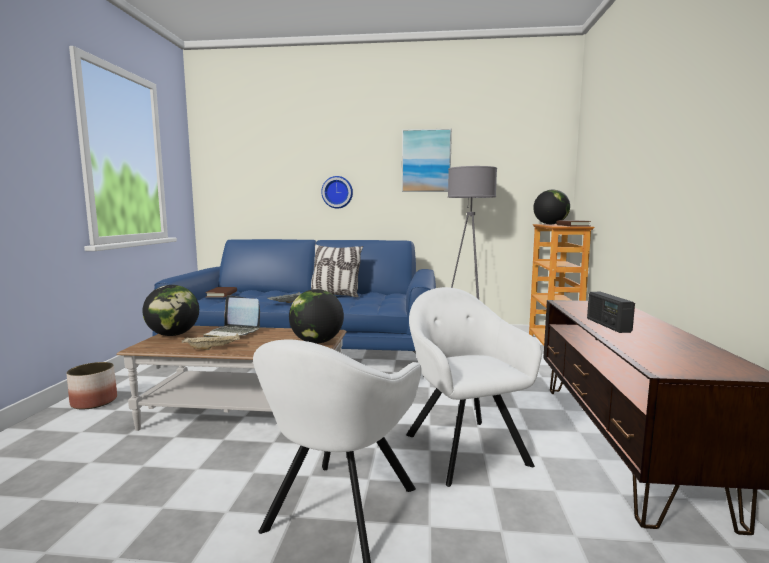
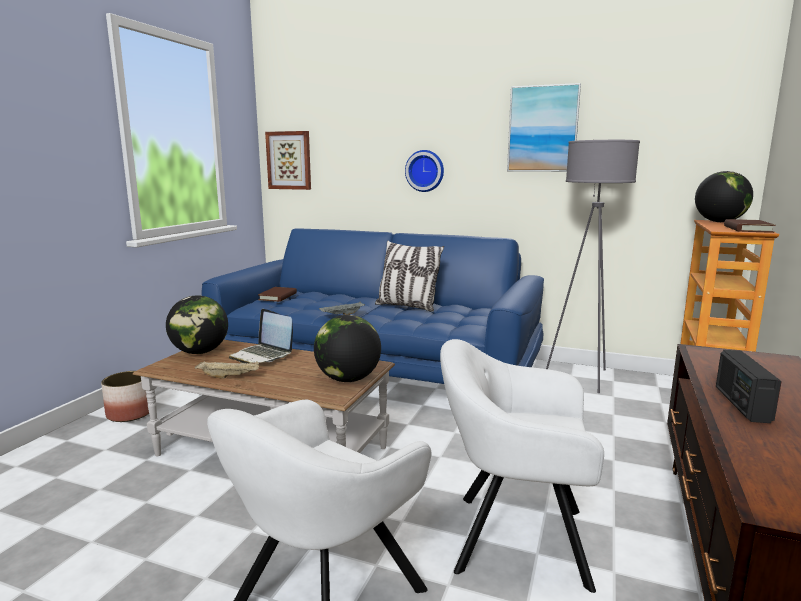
camera: 15 degrees right, 5 degrees up
(220, 184) = (289, 160): none -> picture
(463, 446) = (513, 538): white armchair -> white armchair turned 75 degrees counterclockwise

